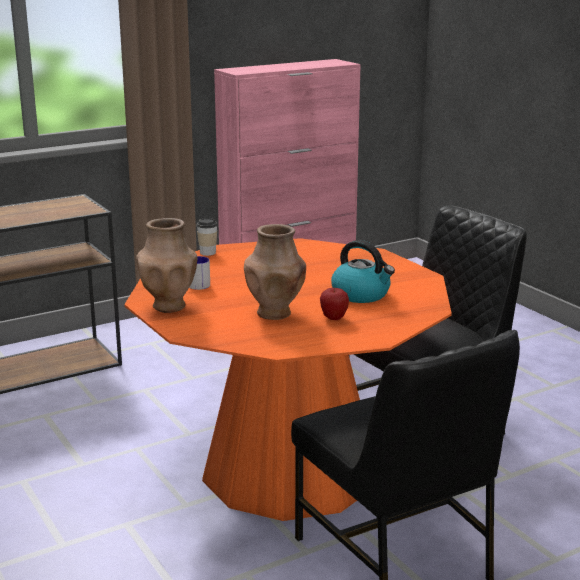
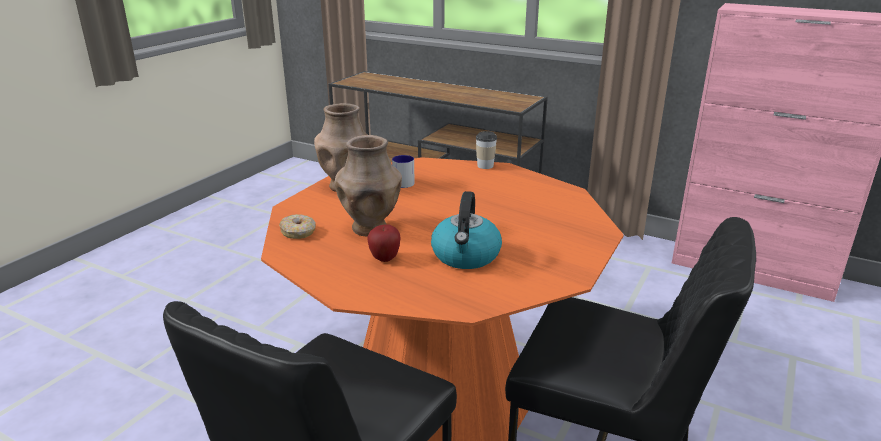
camera: 60 degrees right, 5 degrees up
(244, 338) = (298, 232): none -> donut

